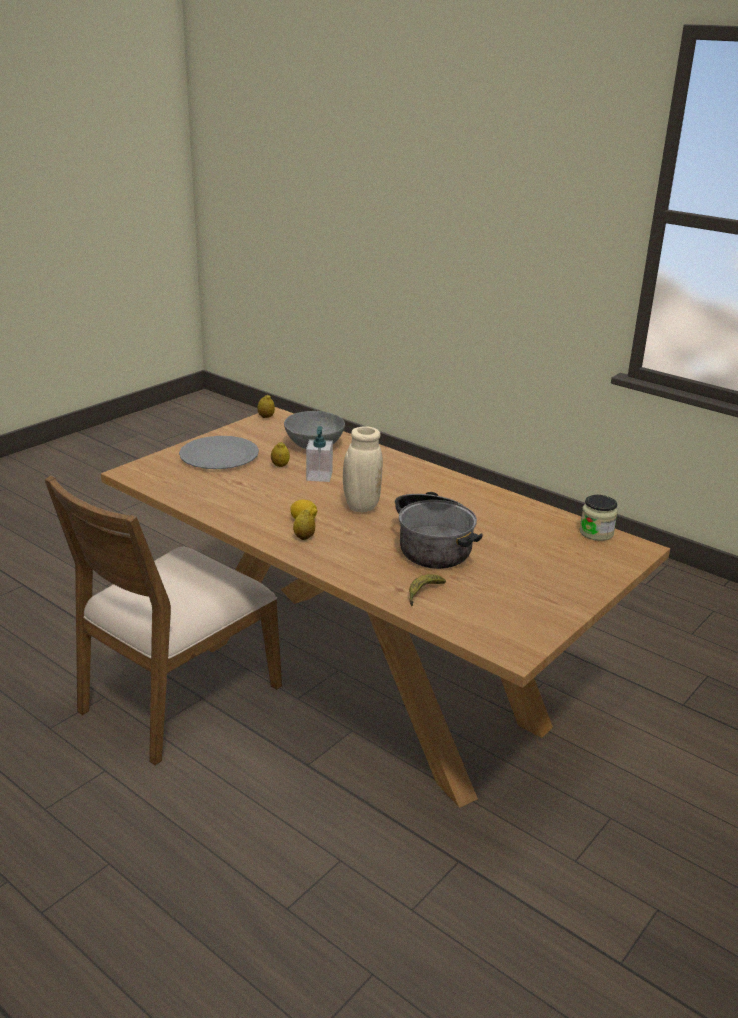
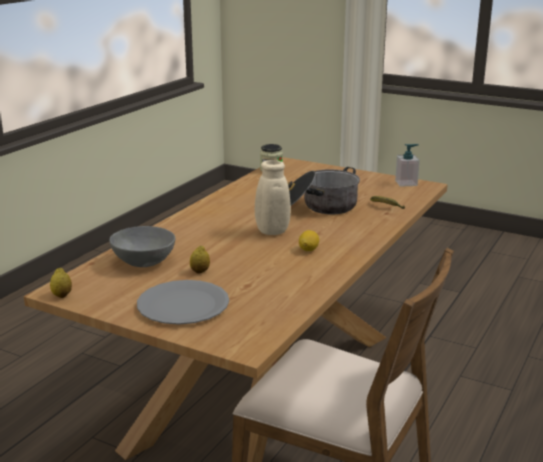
camera: 100 degrees left, 5 degrees down
(304, 537) = (337, 246): lemon -> none
(319, 476) = (218, 252): soap dispenser -> soap dispenser (406, 183)

